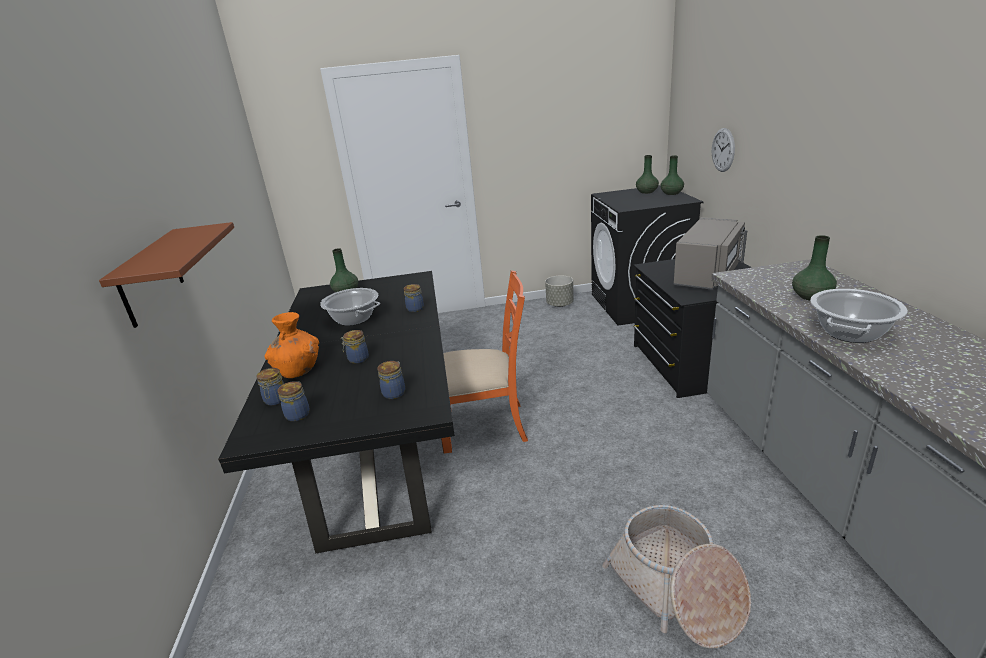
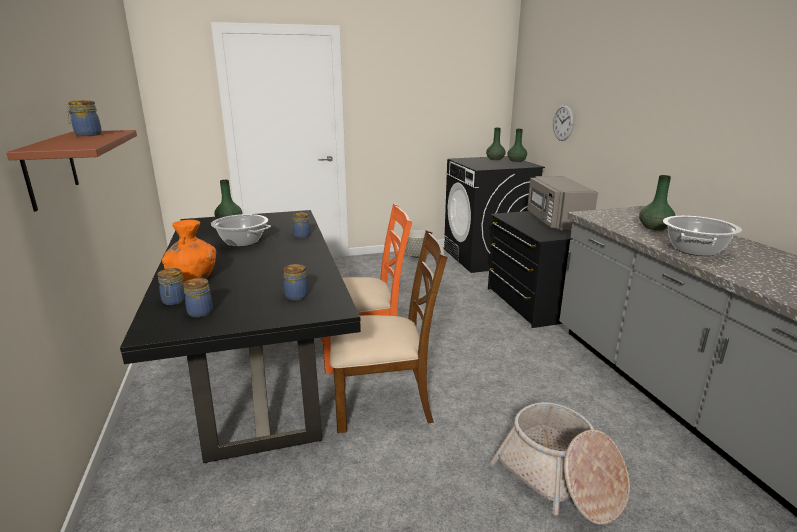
camera: 10 degrees left, 5 degrees down
(357, 359) = (253, 271): jar -> jar (87, 135)
(500, 490) = (384, 403): none -> brown chair
(708, 274) = (556, 222): grey microwave -> grey microwave turned 150 degrees clockwise

